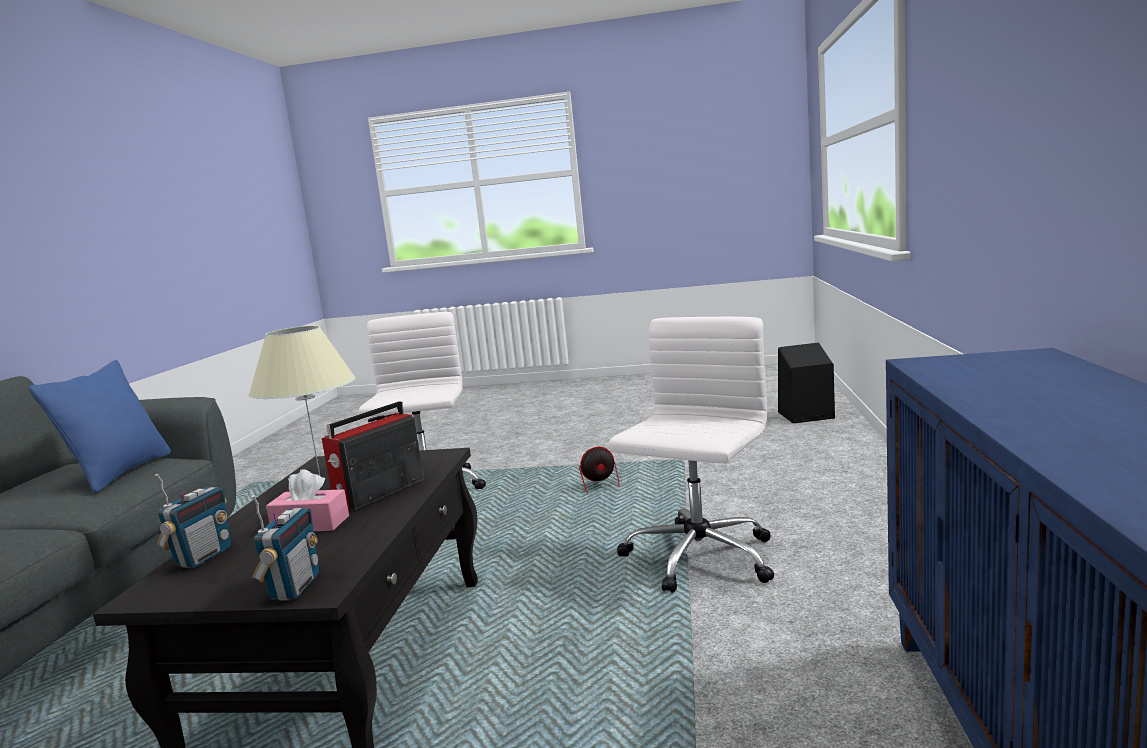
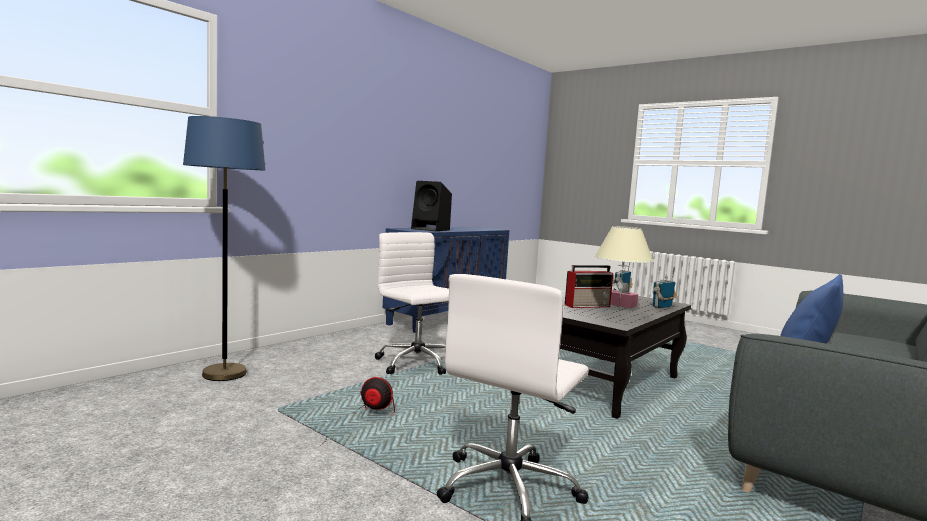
camera: 150 degrees left, 5 degrees down
(697, 559) = (417, 364): white office chair -> white office chair turned 75 degrees clockwise
(804, 415) = (78, 404): black speaker -> black speaker (431, 229)
(819, 457) = (224, 374): none -> blue floor lamp

